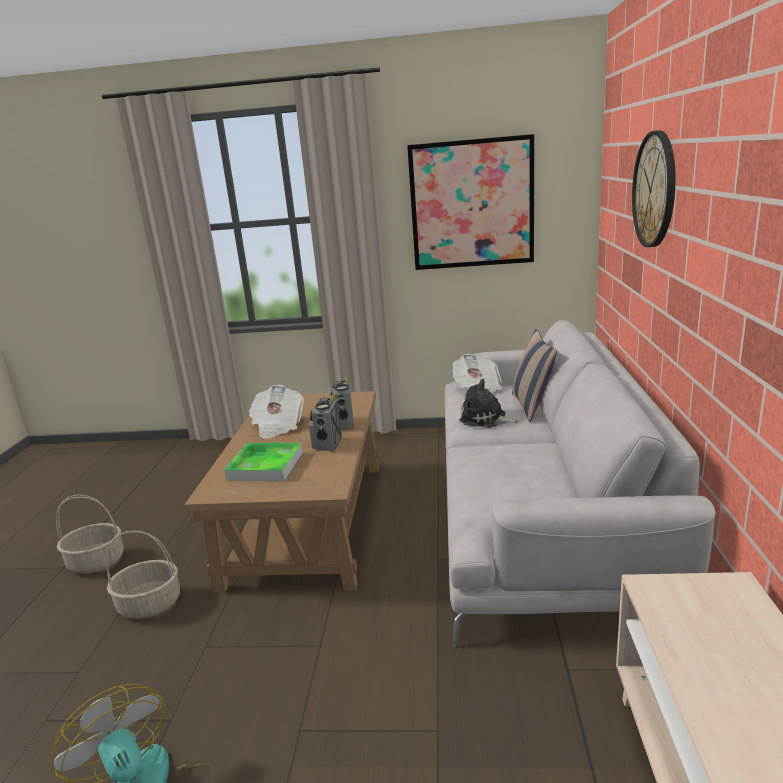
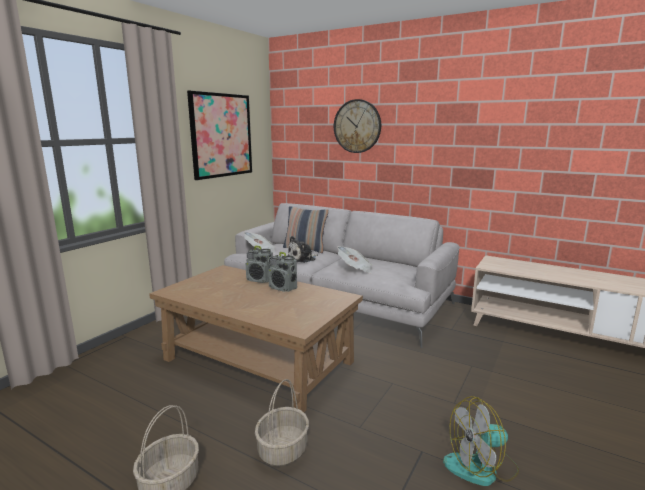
camera: 65 degrees left, 5 degrees down
(265, 466) = (285, 308): tray -> none
(277, 426) = (223, 296): newspaper -> newspaper (355, 269)

